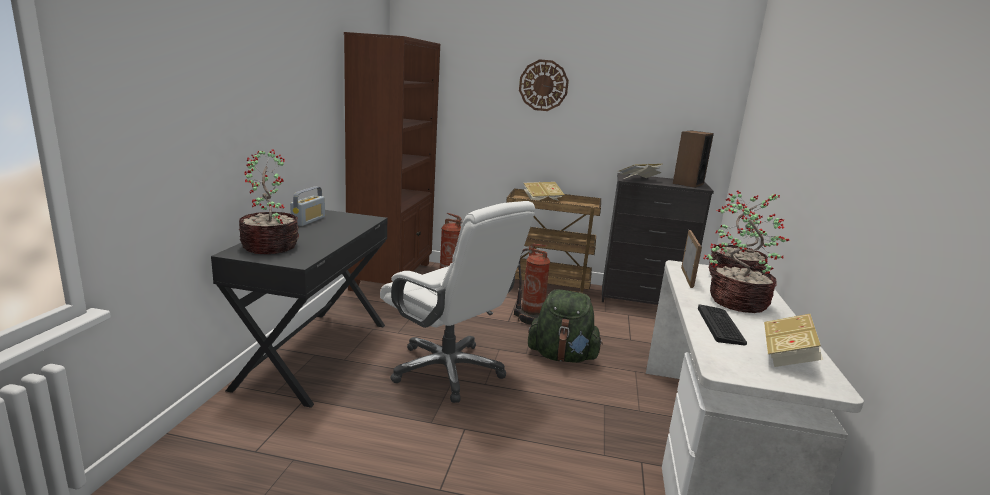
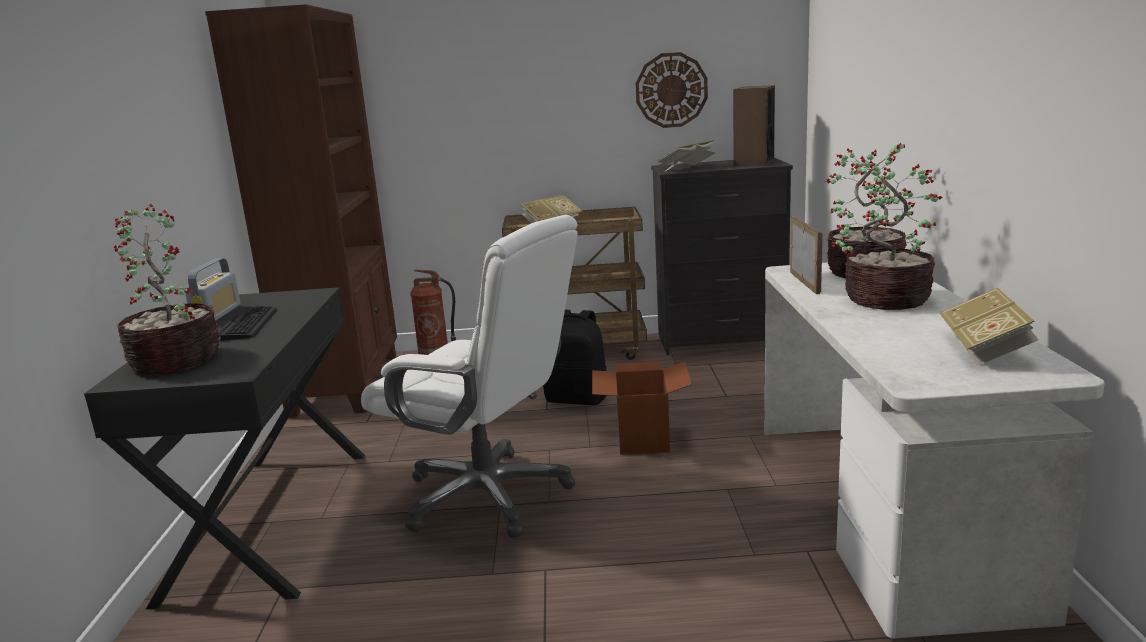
camera: 10 degrees left, 0 degrees up
(530, 319) = (577, 399): fire extinguisher -> black backpack
(543, 85) = (521, 55): wall clock -> wall clock (671, 90)
(562, 356) = (643, 439): green backpack -> cardboard box
(721, 325) = (882, 331): keyboard -> keyboard (248, 324)

